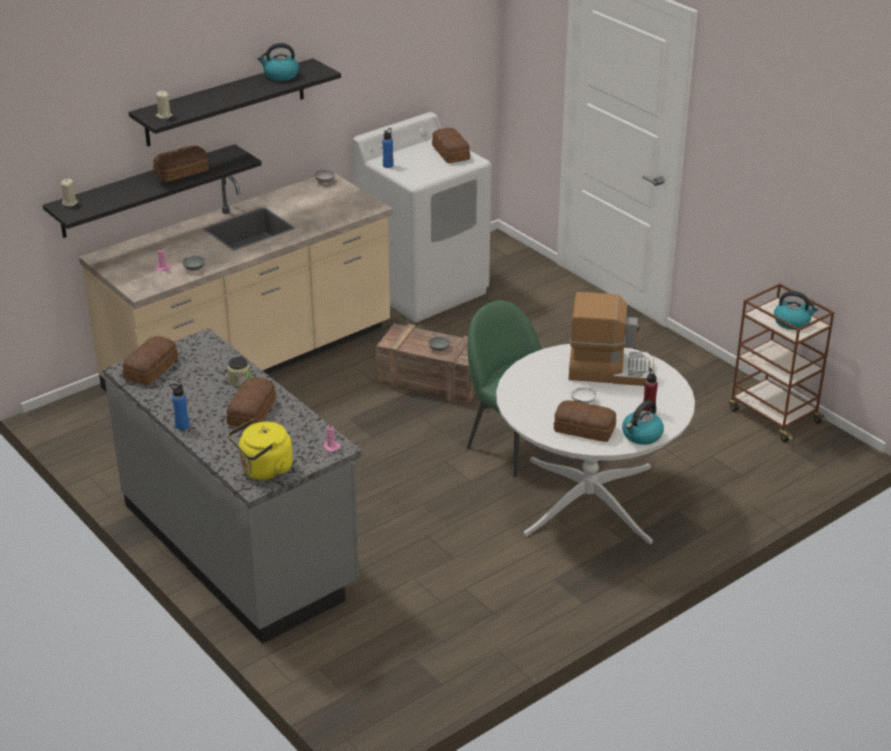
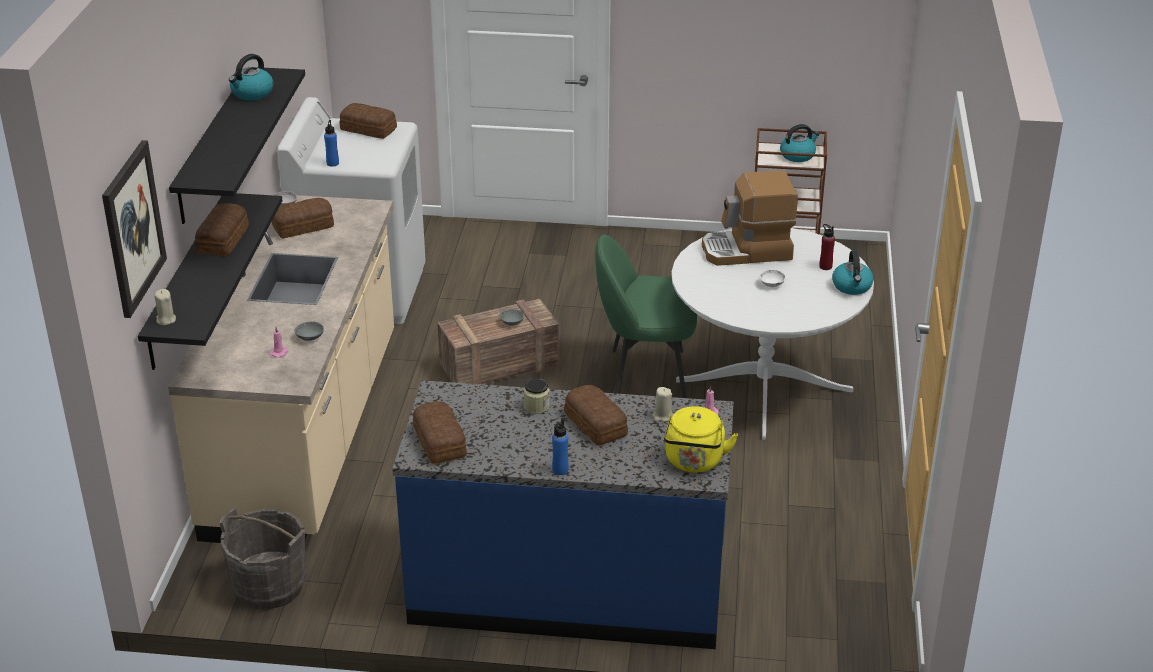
camera: 45 degrees left, 0 degrees up
(54, 124) = (133, 228): none -> picture
(94, 436) = (269, 586): none -> grey bucket
(164, 116) = (217, 175): beige candle -> beige candle (662, 416)
(240, 546) = (568, 589): grey counter -> blue counter
(585, 430) = (810, 304): bread -> bread (304, 227)
(609, 369) = (747, 251): coffee machine -> coffee machine turned 150 degrees counterclockwise

